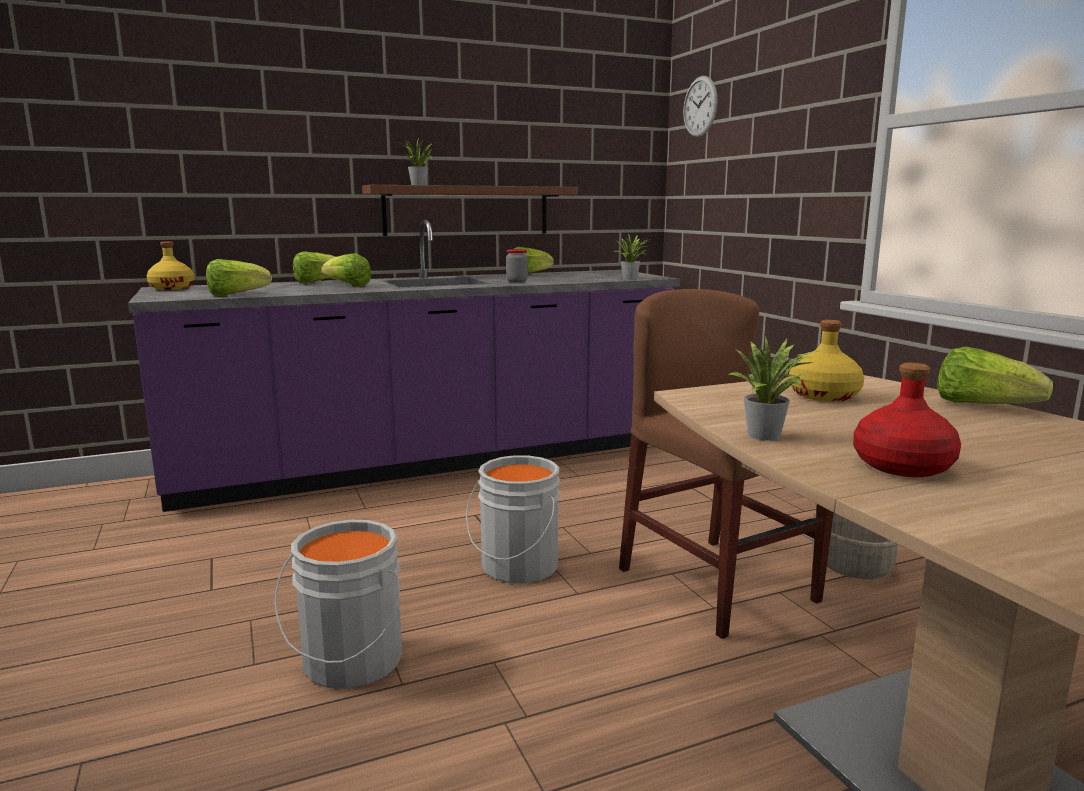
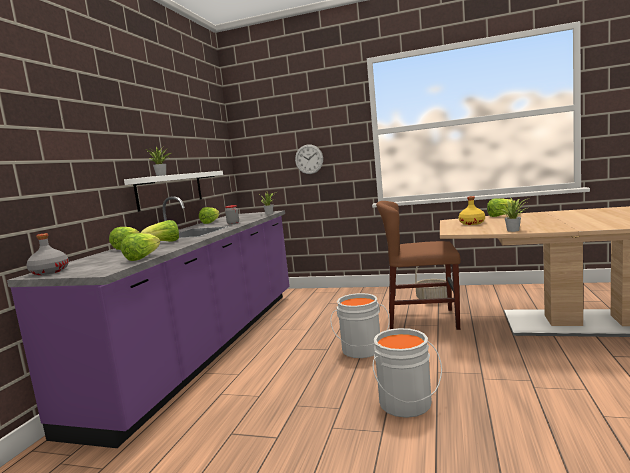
camera: 50 degrees left, 5 degrees down
(172, 288) = (49, 272): yellow bottle -> grey bottle
(467, 210) = (170, 190): brown shelf -> white shelf
(700, 106) = (255, 128): wall clock -> wall clock (309, 159)
(901, 466) = (554, 225): red bottle -> none

